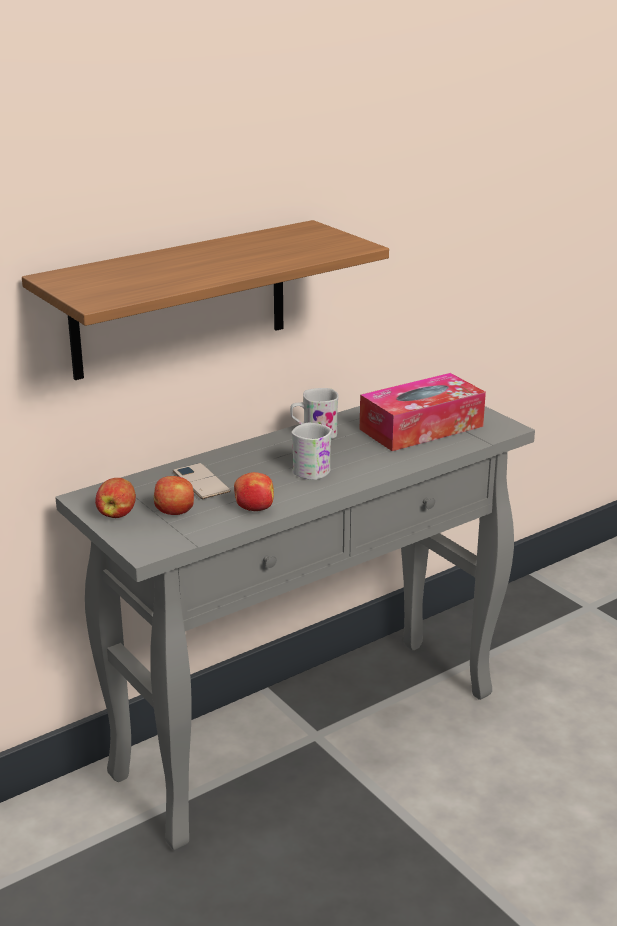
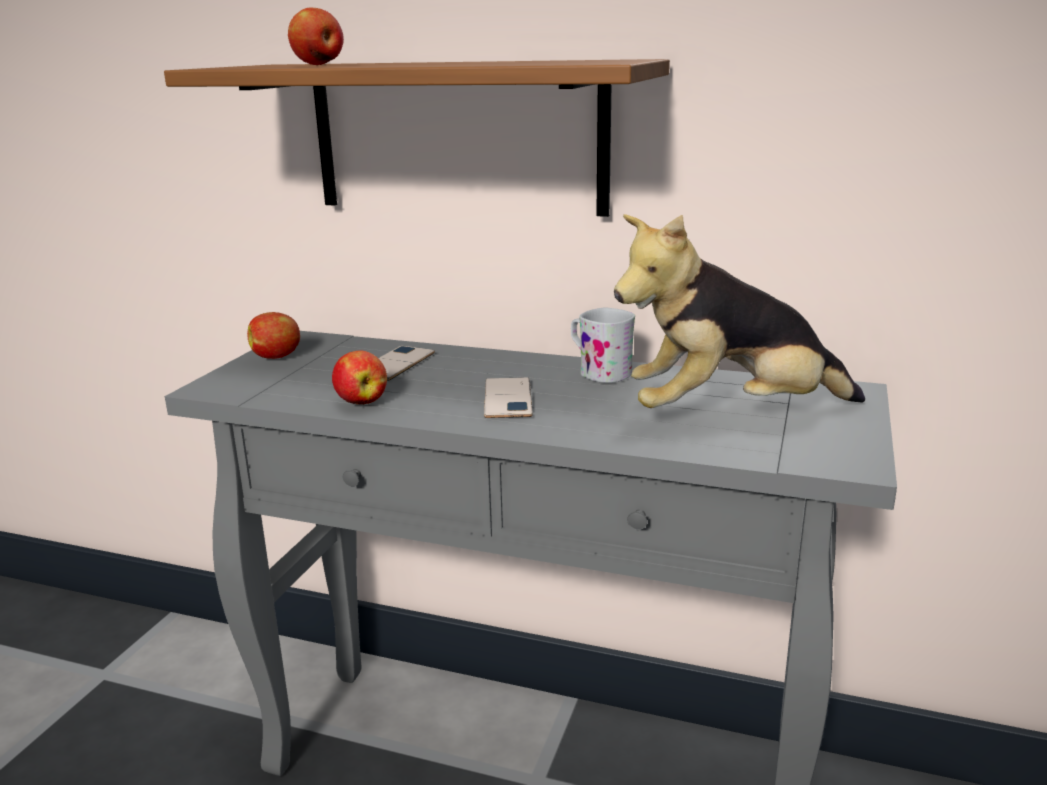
camera: 55 degrees right, 5 degrees down
(175, 512) = (308, 374): apple -> apple (319, 65)
(315, 469) = (508, 399): white mug -> phone
(421, 428) = (730, 415): tissue box -> plush toy

